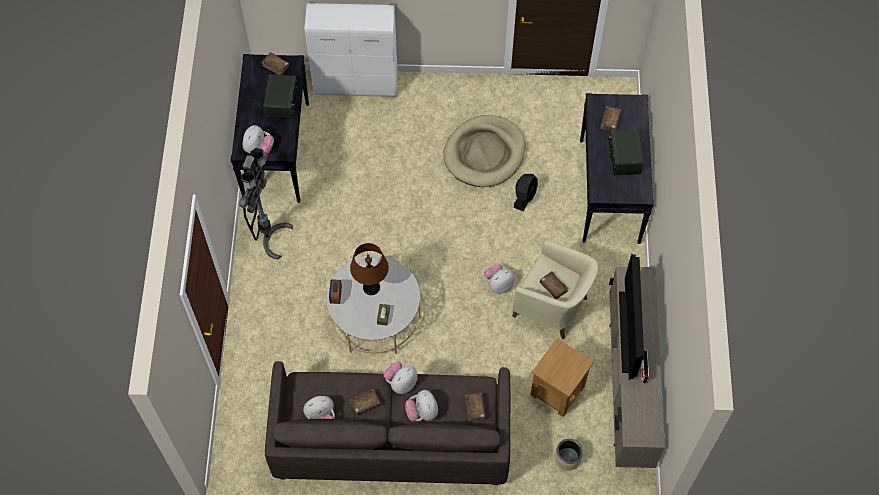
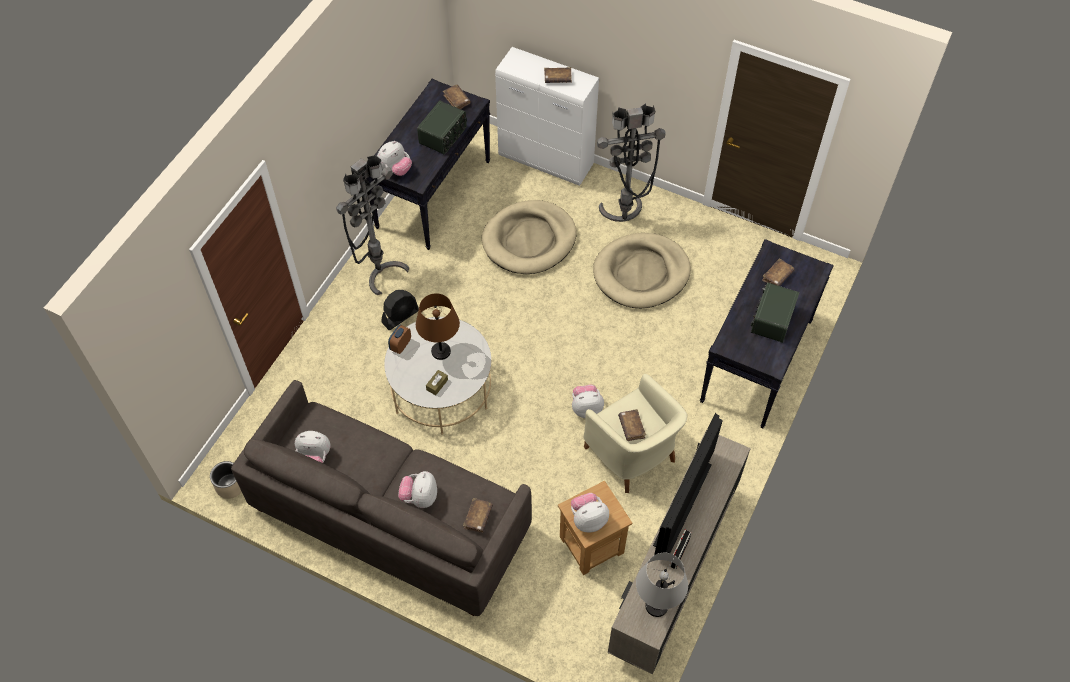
camera: 25 degrees right, 5 degrees down
(365, 404) = (366, 463): brown book -> brown book (557, 78)
(379, 161) = (529, 240): none -> beige dog bed
(401, 382) = (415, 458): plush toy -> plush toy (588, 519)
(445, 110) = (623, 216): none -> grey floor lamp
(525, 196) = (661, 331): black fan -> black fan (400, 316)
(567, 458) = (564, 622): beige planter -> beige planter (230, 486)
(647, 416) = (656, 606): none -> grey table lamp

